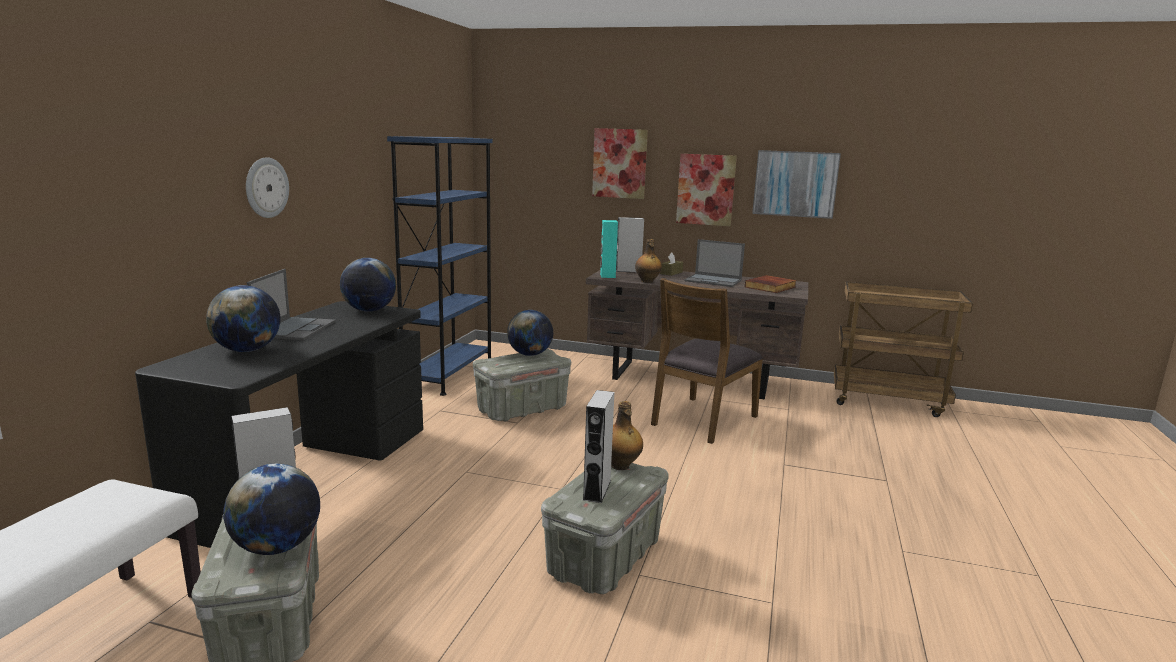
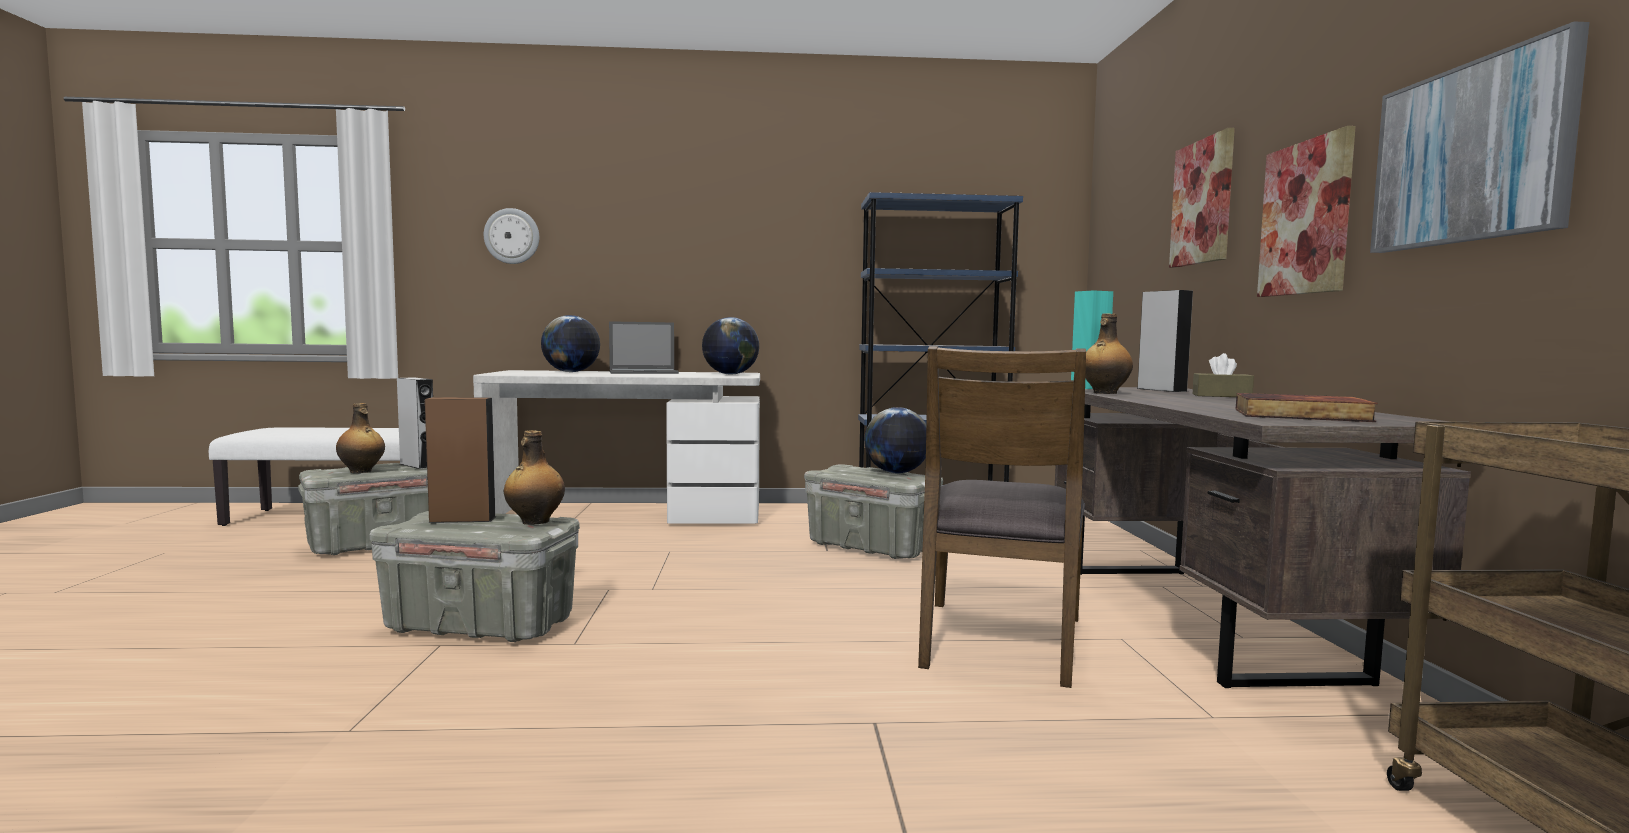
camera: 70 degrees right, 10 degrees down
(266, 187) = (672, 248): wall clock -> wall clock (512, 236)
(277, 547) = (361, 471): globe -> bottle
(311, 474) = (628, 514): black desk -> white desk
(597, 490) = (462, 519): grey speaker -> brown speaker
(702, 420) = (999, 641): brown chair -> brown chair turned 90 degrees counterclockwise
(714, 281) = (1232, 403): laptop -> none

